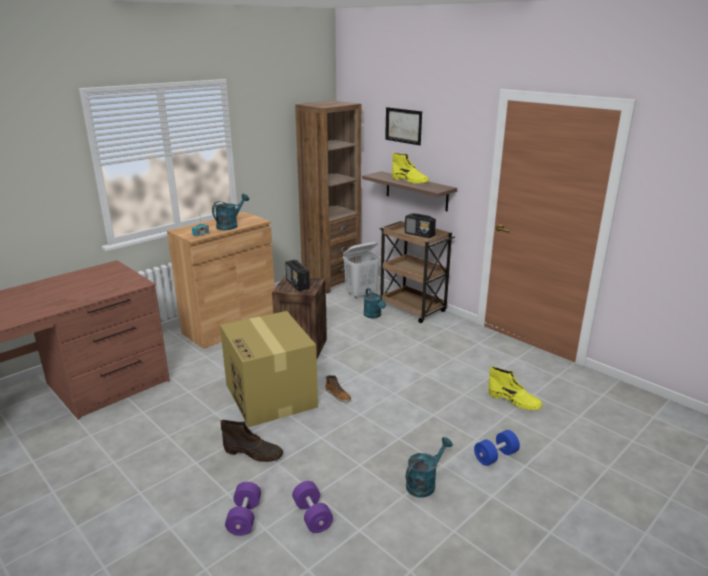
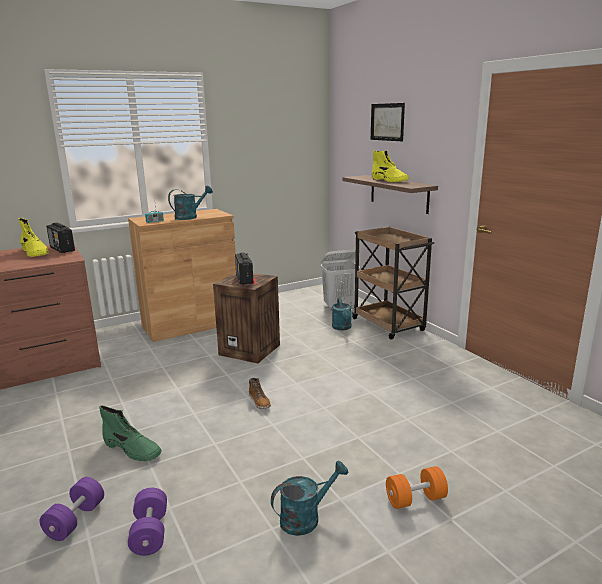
camera: 15 degrees right, 5 degrees down
(253, 453) = (133, 449): brown boot -> green boot
(271, 396) = (189, 393): cardboard box -> none
(331, 281) = (315, 293): brown bookcase -> none
(419, 234) = (396, 240): radio -> radio (62, 249)
(495, 456) = (415, 499): blue dumbbell -> orange dumbbell
(514, 401) = (469, 435): yellow boot -> yellow boot (35, 253)

